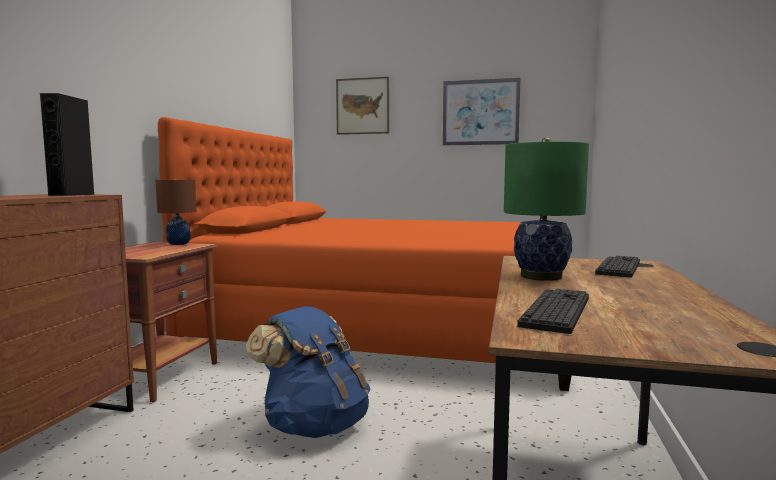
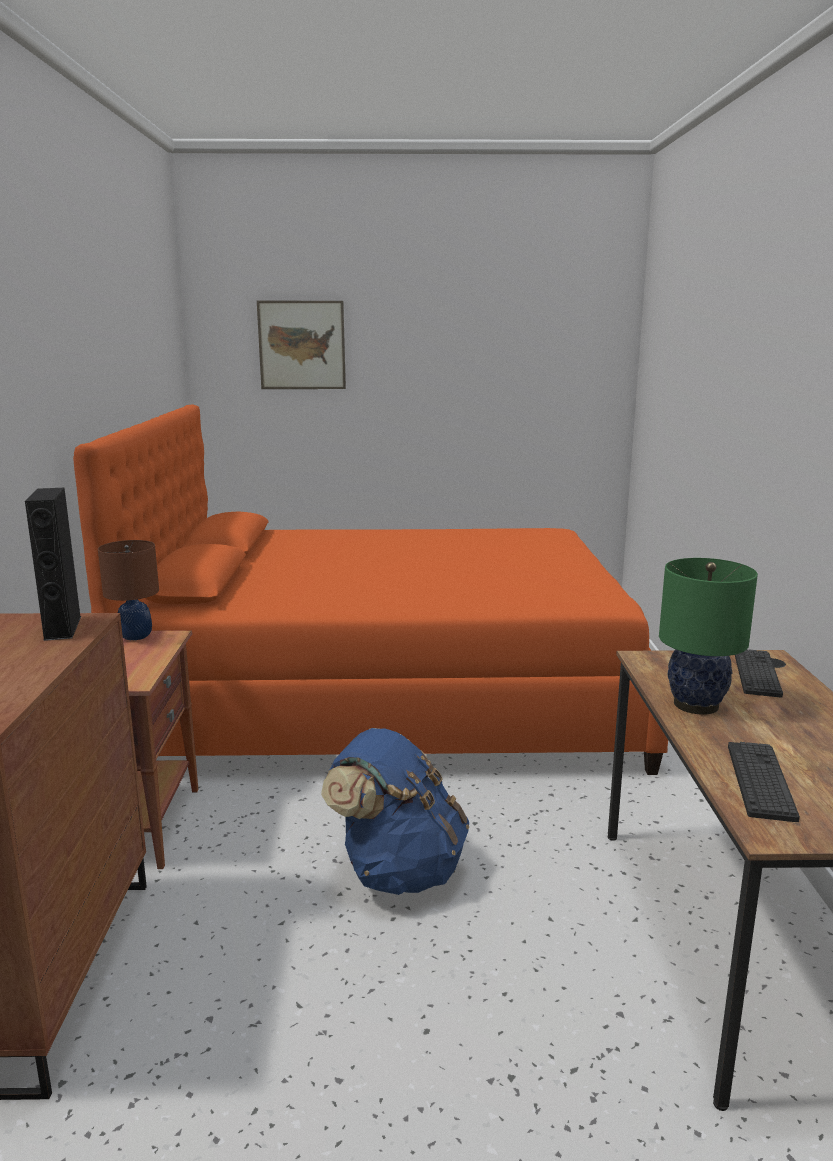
camera: 15 degrees left, 10 degrees up
(480, 112) = (483, 361): picture -> none

